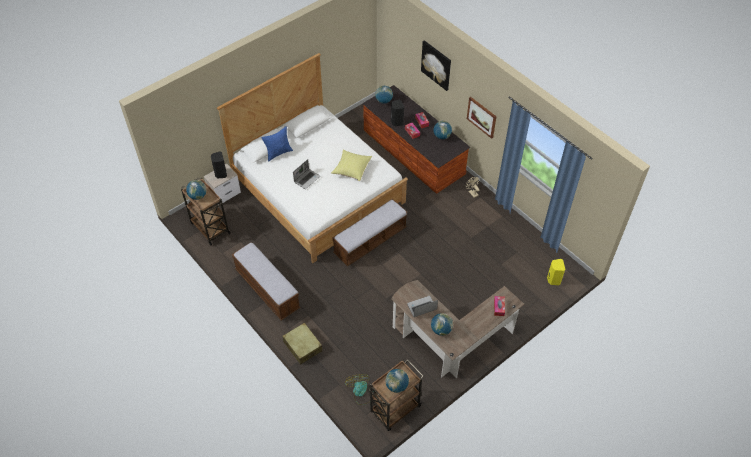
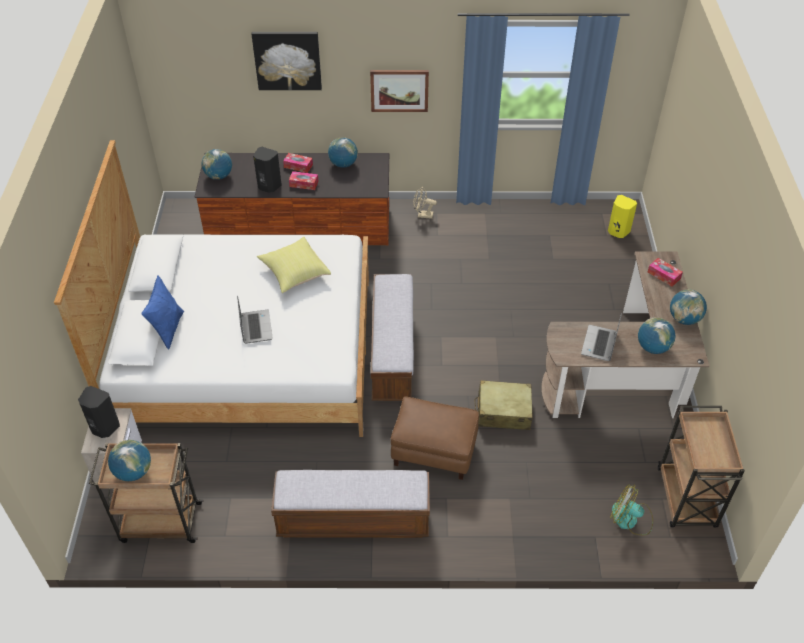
camera: 50 degrees left, 5 degrees down
(302, 346) = (494, 540): beige suitcase -> beige suitcase (503, 411)
(329, 294) = (433, 451): none -> brown ottoman
(396, 386) = (715, 445): globe -> globe (684, 319)

